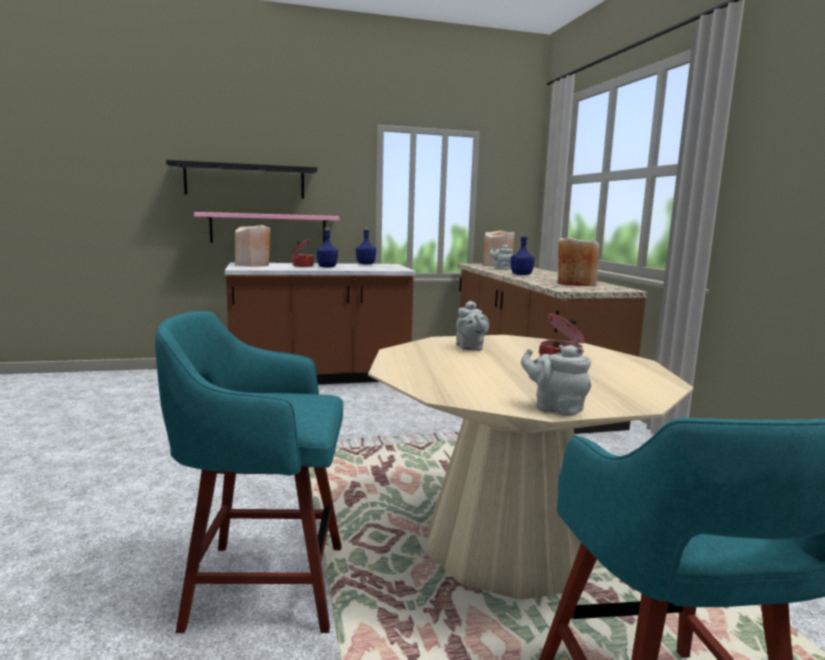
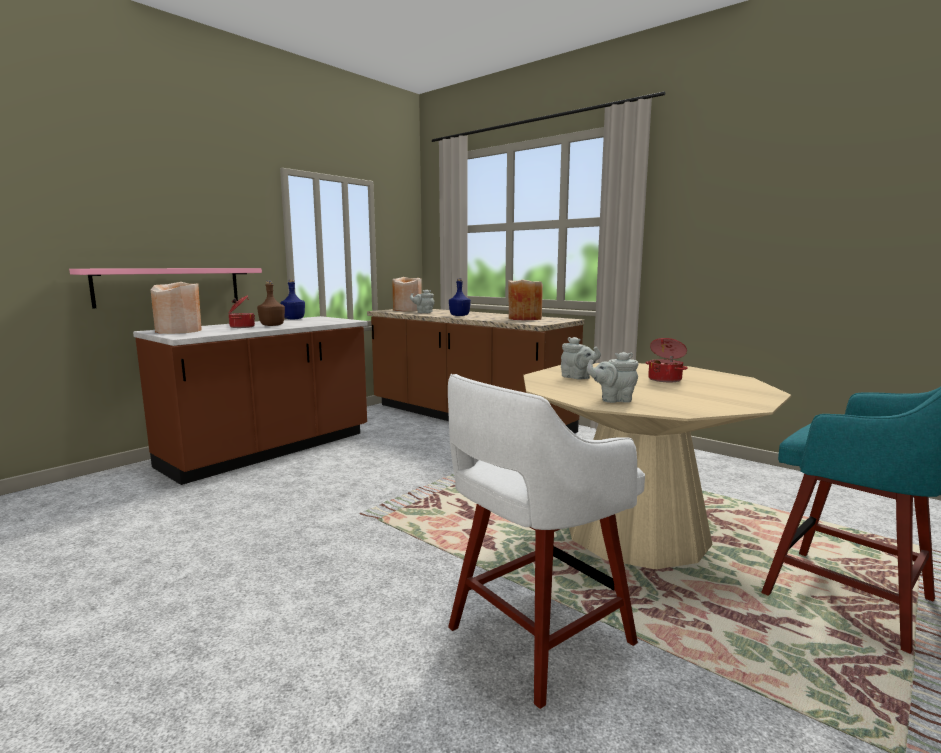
camera: 35 degrees left, 0 degrees up
(245, 181) = (133, 228): black shelf -> none
(261, 585) = (535, 637): turquoise stool -> white stool
(327, 267) = (272, 325): blue bottle -> brown bottle
(555, 408) = (749, 404): grey teapot -> grey teapot (613, 400)

